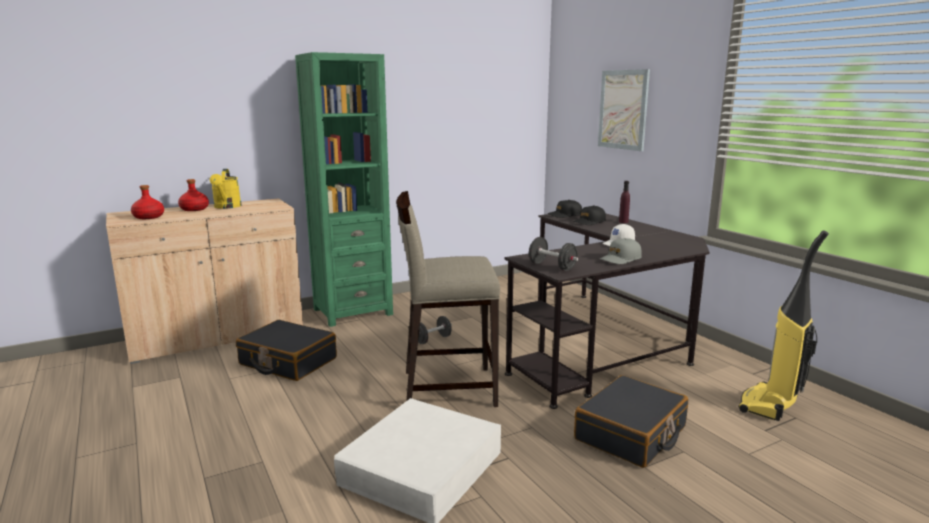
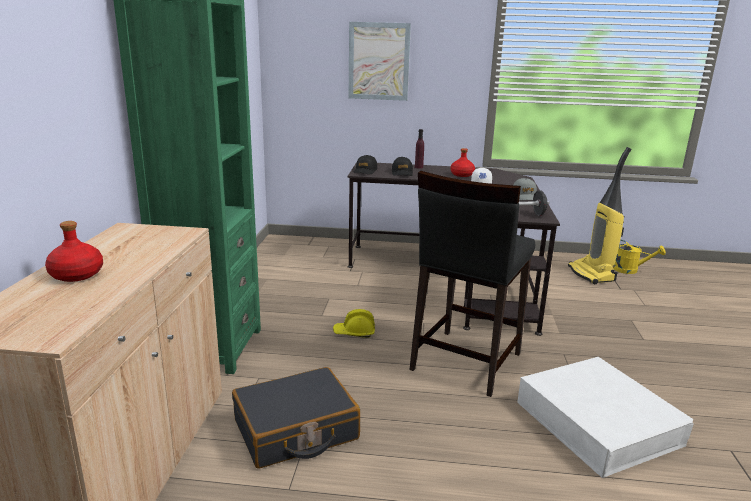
camera: 55 degrees left, 5 degrees up
(148, 217) = (64, 312): red bottle -> red bottle (461, 175)
(226, 207) = (110, 255): yellow watering can -> yellow watering can (630, 270)
(432, 339) = (354, 333): black dumbbell -> yellow hard hat
(447, 388) = (464, 362): beige stool -> black stool
(631, 434) = (598, 325): black suitcase -> none

